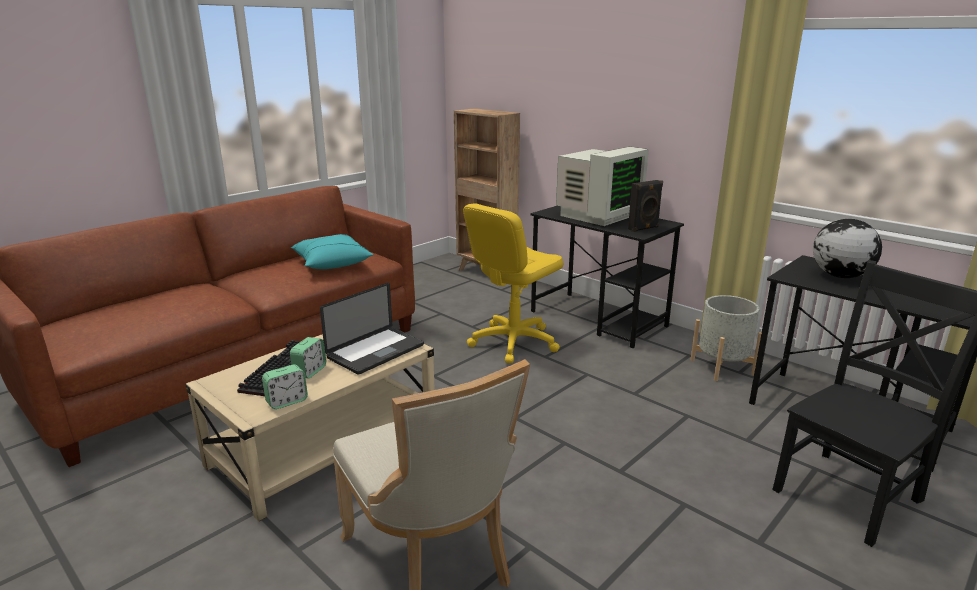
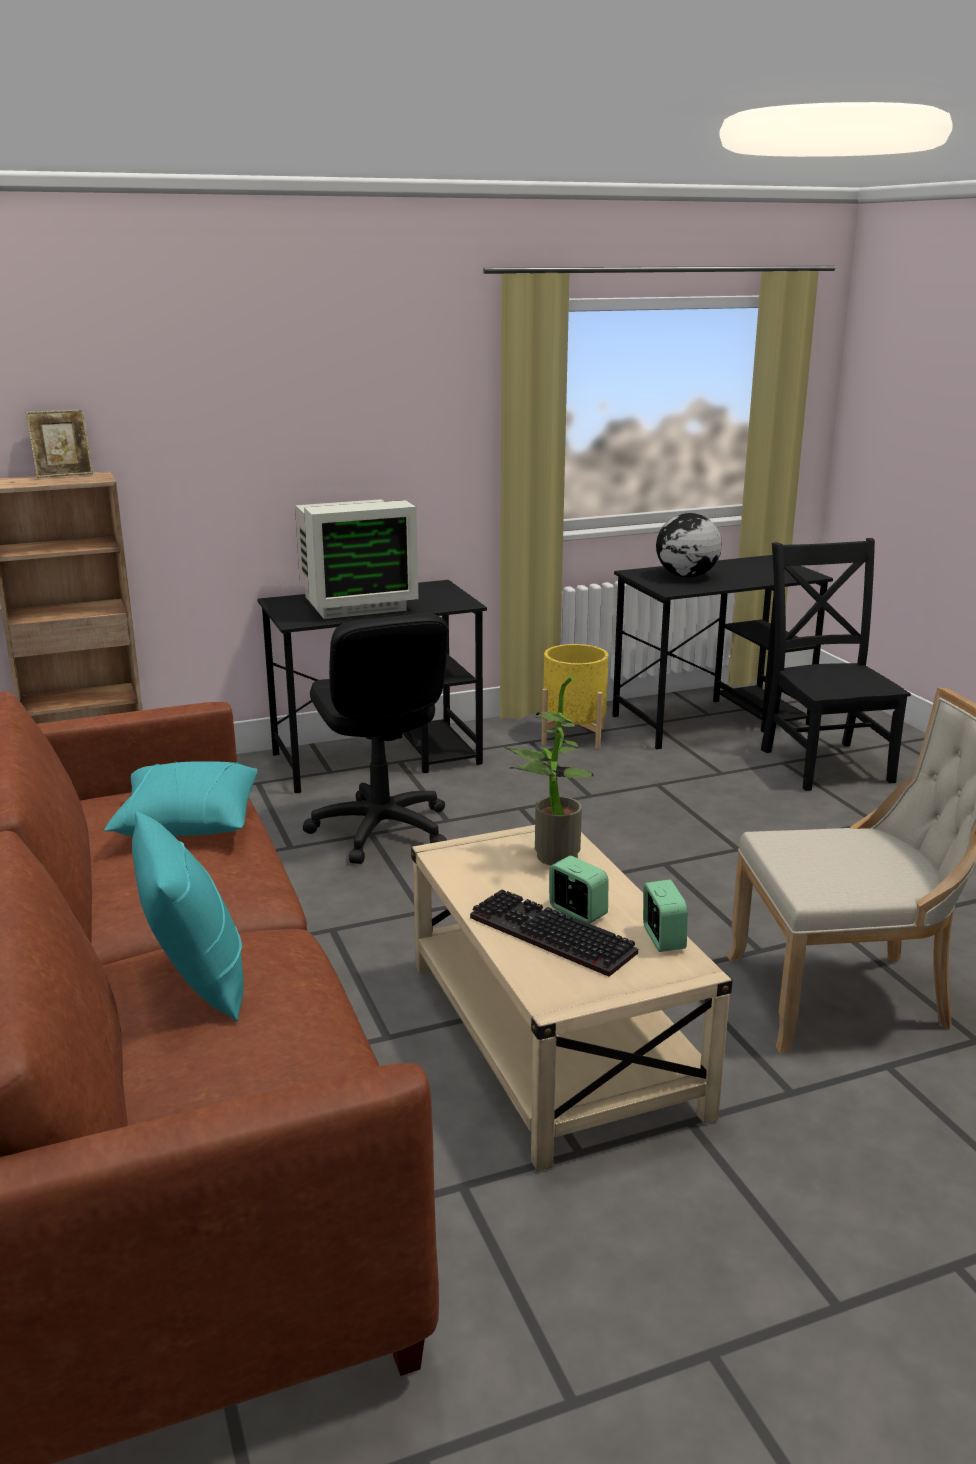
camera: 65 degrees left, 0 degrees up
(183, 295) = (197, 979): none -> turquoise pillow
(376, 351) = (550, 856): laptop -> potted plant
(500, 111) = (64, 474): none -> picture frame
(513, 342) = (380, 830): yellow office chair -> black office chair
(597, 215) = (354, 603): monitor -> monitor turned 90 degrees clockwise
(644, 228) = (445, 597): black speaker -> none
(722, 367) = (573, 736): grey planter -> yellow planter

